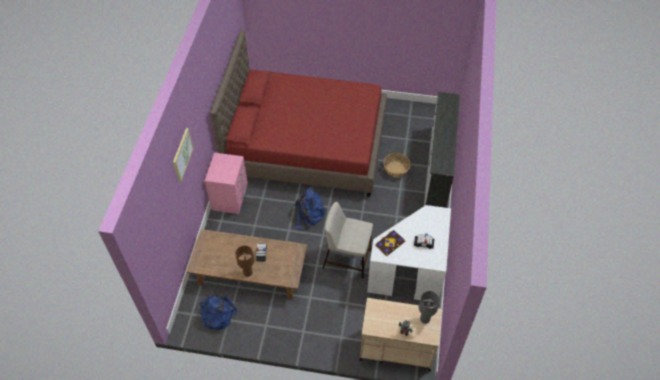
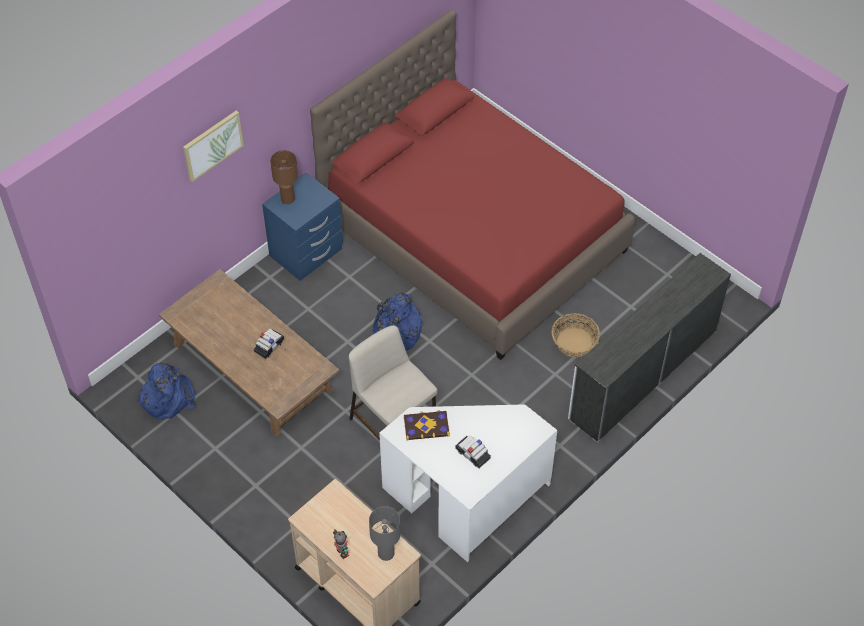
camera: 35 degrees right, 0 degrees up
(230, 198) = (307, 253): pink nightstand -> blue nightstand
(247, 273) = (231, 361): brown table lamp -> brown table lamp (287, 199)

